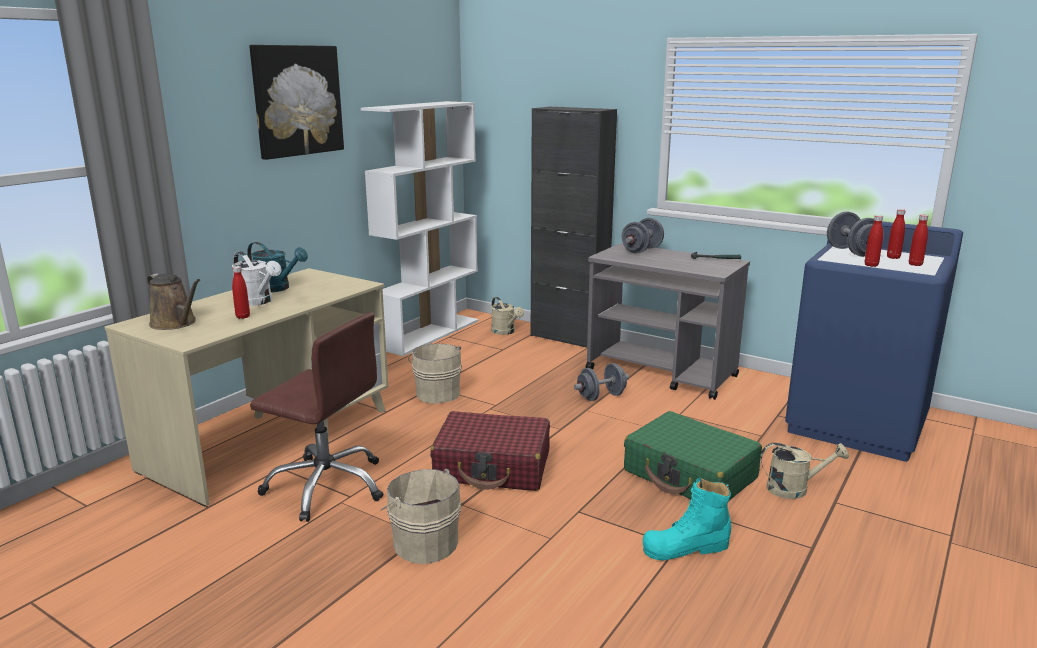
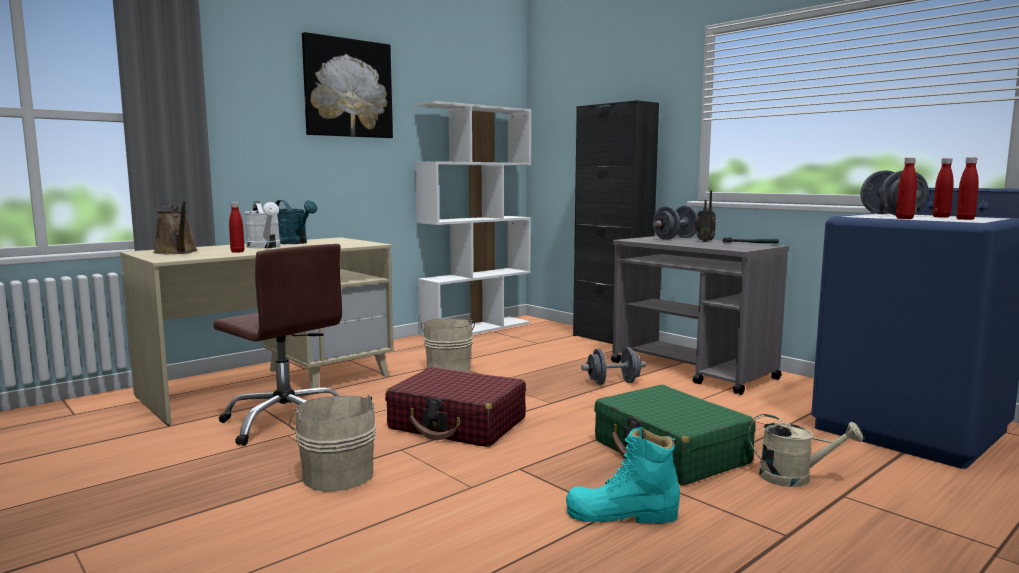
camera: 15 degrees right, 10 degrees down
(505, 332) = (550, 332): beige watering can -> none
(673, 255) = (705, 241): none -> radio

